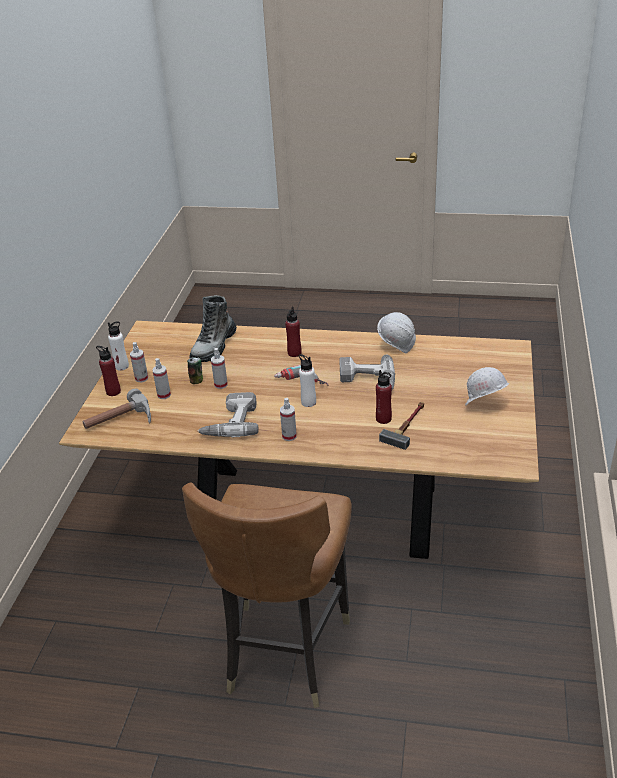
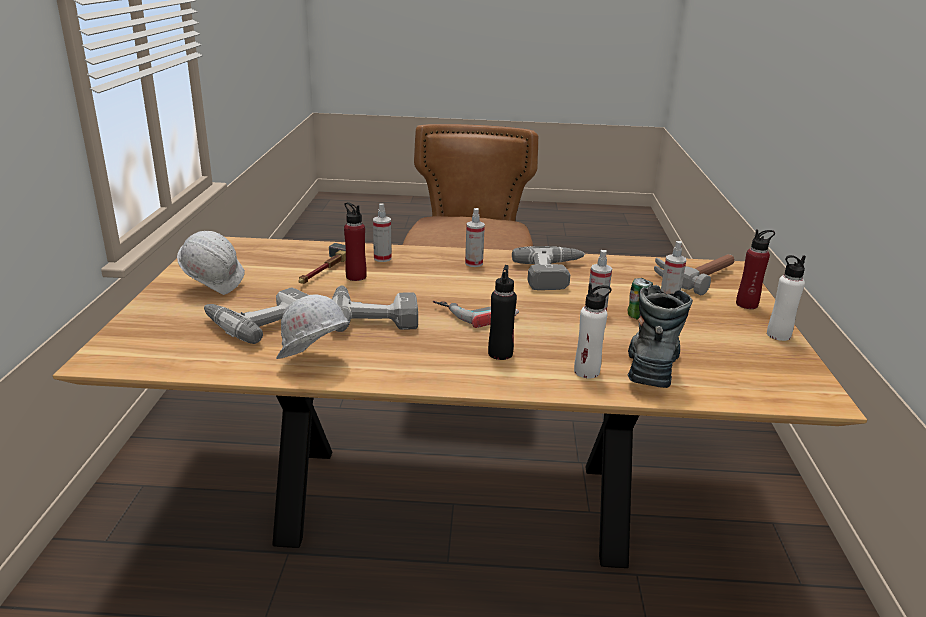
camera: 170 degrees right, 10 degrees down
(141, 378) = (725, 319): spray bottle -> spray bottle (382, 258)
(294, 353) = (500, 353): red bottle -> black bottle
(308, 402) = (458, 292): white bottle -> white bottle (587, 371)
(438, 375) = (260, 321): none -> power drill

